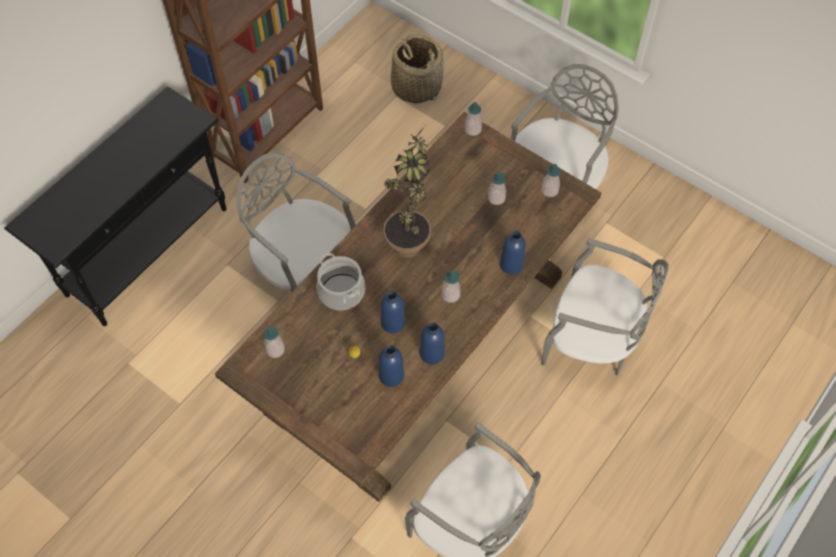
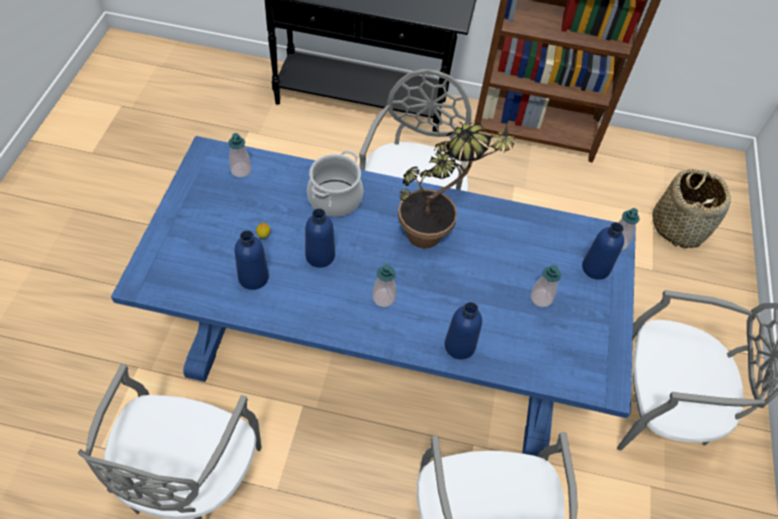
camera: 60 degrees right, 5 degrees down
(417, 342) = (381, 342): brown dining table -> blue dining table
(432, 353) = (298, 306): blue bottle -> blue bottle (595, 268)
(549, 190) = (591, 351): soap dispenser -> none

